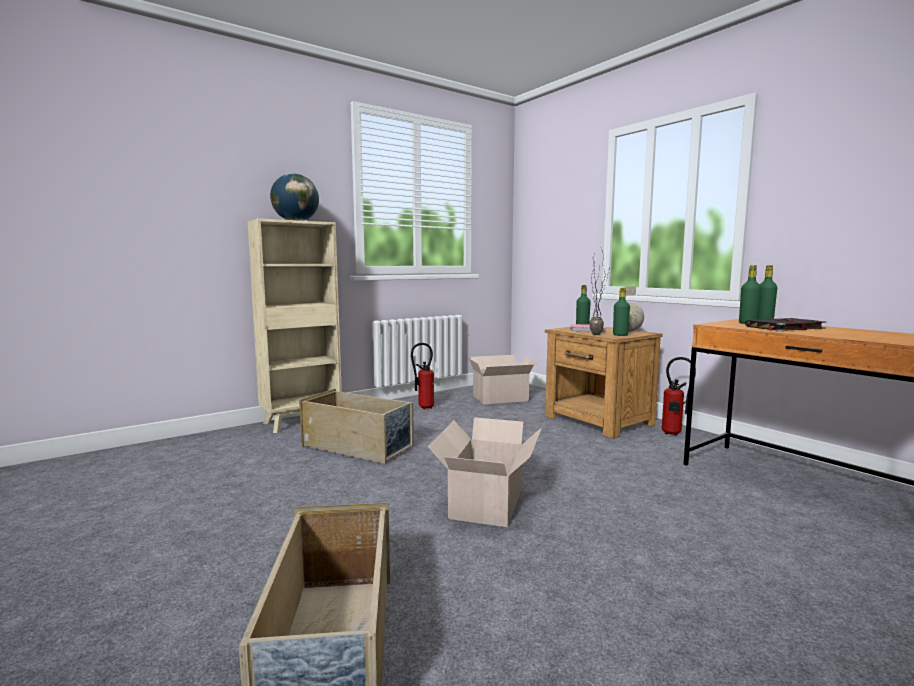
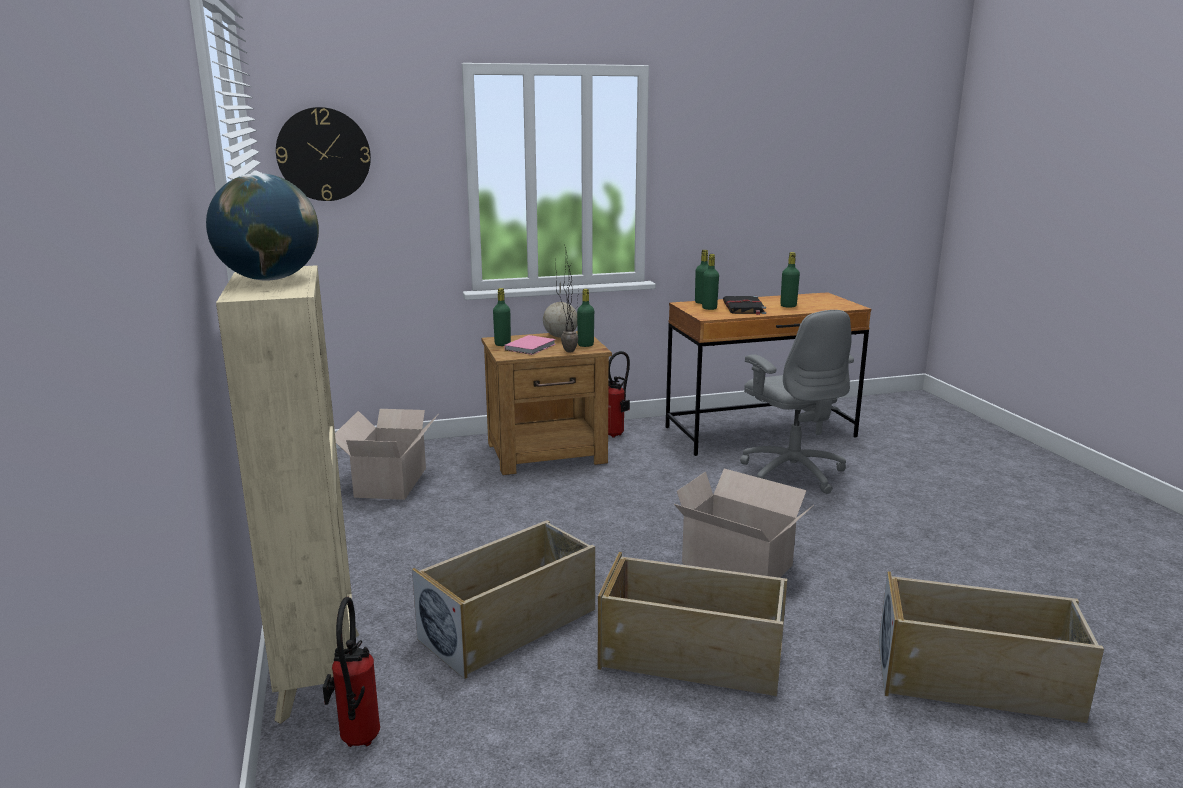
camera: 70 degrees left, 10 degrees up
(338, 500) = (693, 656): none -> beige storage box
(423, 407) = (367, 546): fire extinguisher -> fire extinguisher (356, 743)
(537, 202) = (323, 154): none -> wall clock
(727, 512) = (792, 472): none -> grey office chair
(845, 334) = (788, 306): none -> green bottle

